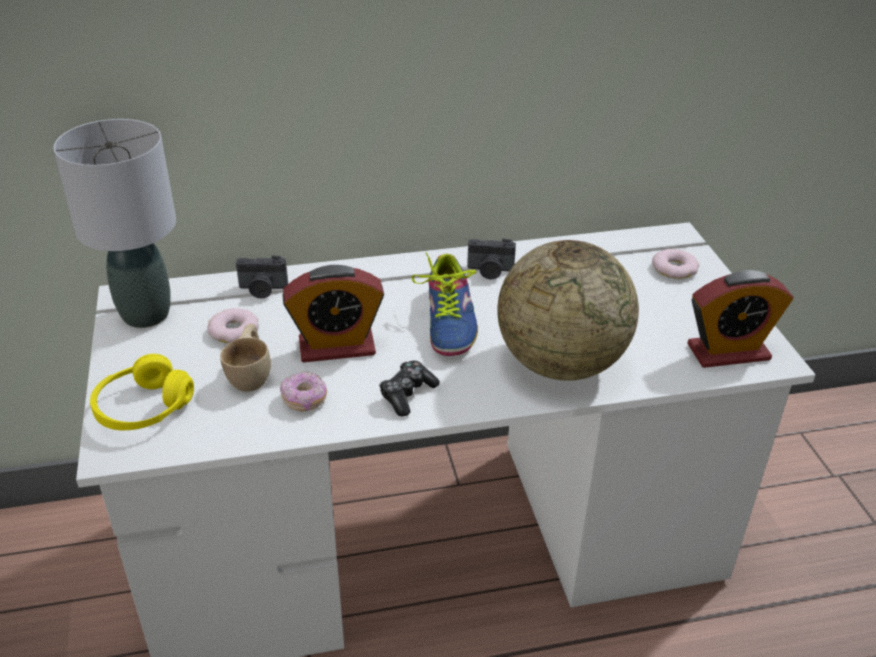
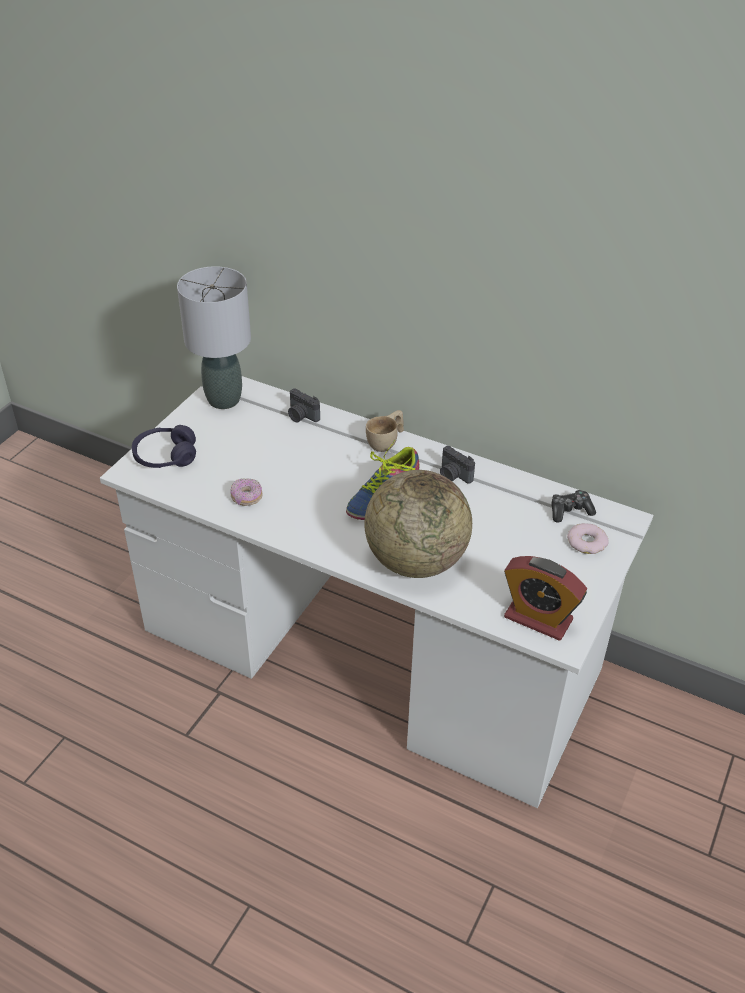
camera: 40 degrees right, 5 degrees up
(143, 408) = (165, 456): yellow headphones -> purple headphones
(234, 330) = (257, 435): donut -> none
(251, 374) = (237, 467): beige cup -> beige cup (386, 442)
(337, 347) = (300, 476): alarm clock -> none
(407, 394) = (303, 526): game controller -> game controller (570, 511)

